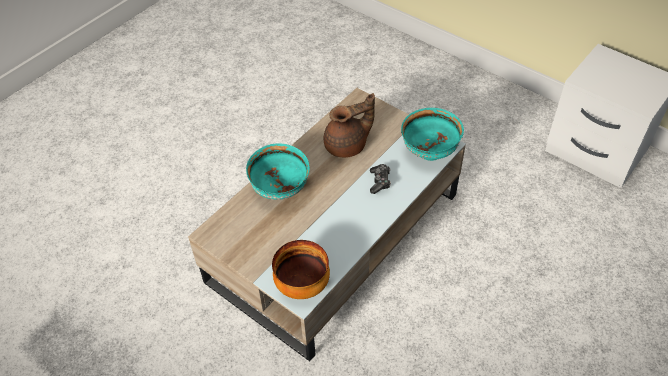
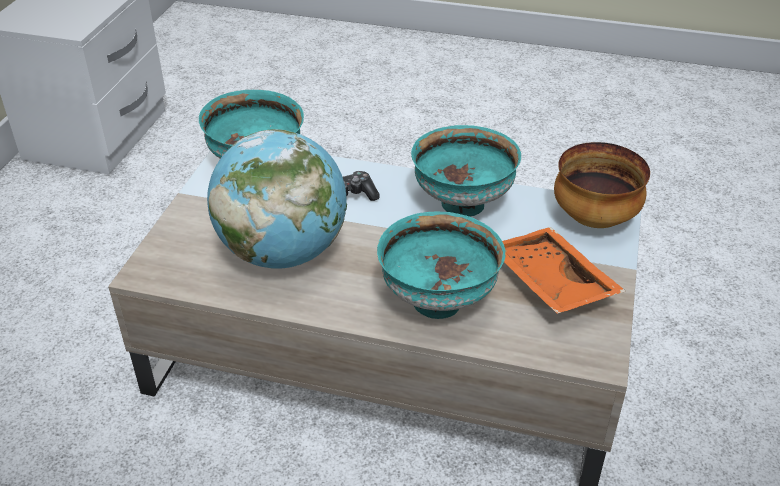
camera: 115 degrees left, 10 degrees down
(266, 238) = (548, 283): none -> orange tray
(347, 145) = (283, 252): brown teapot -> globe
(349, 229) = (461, 203): none -> turquoise bowl

